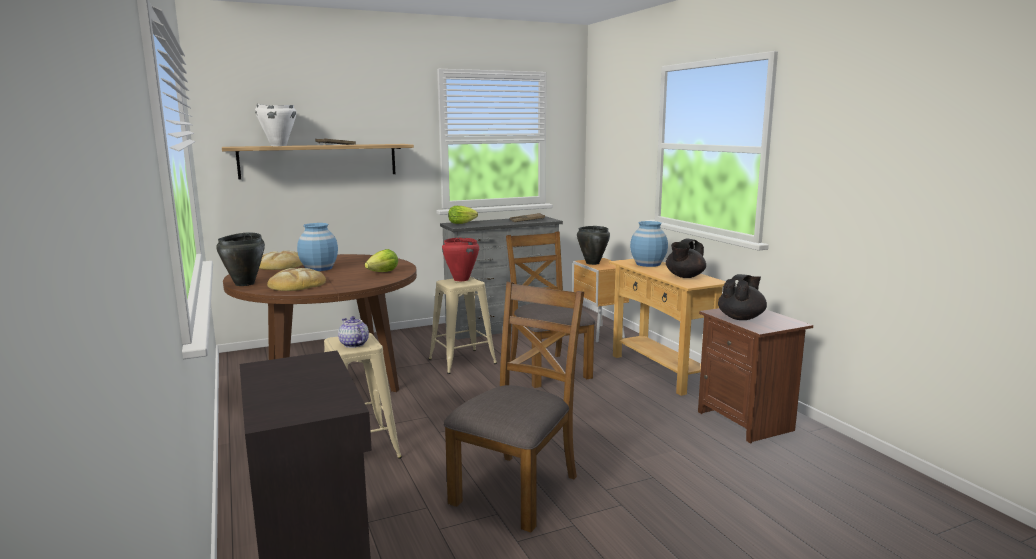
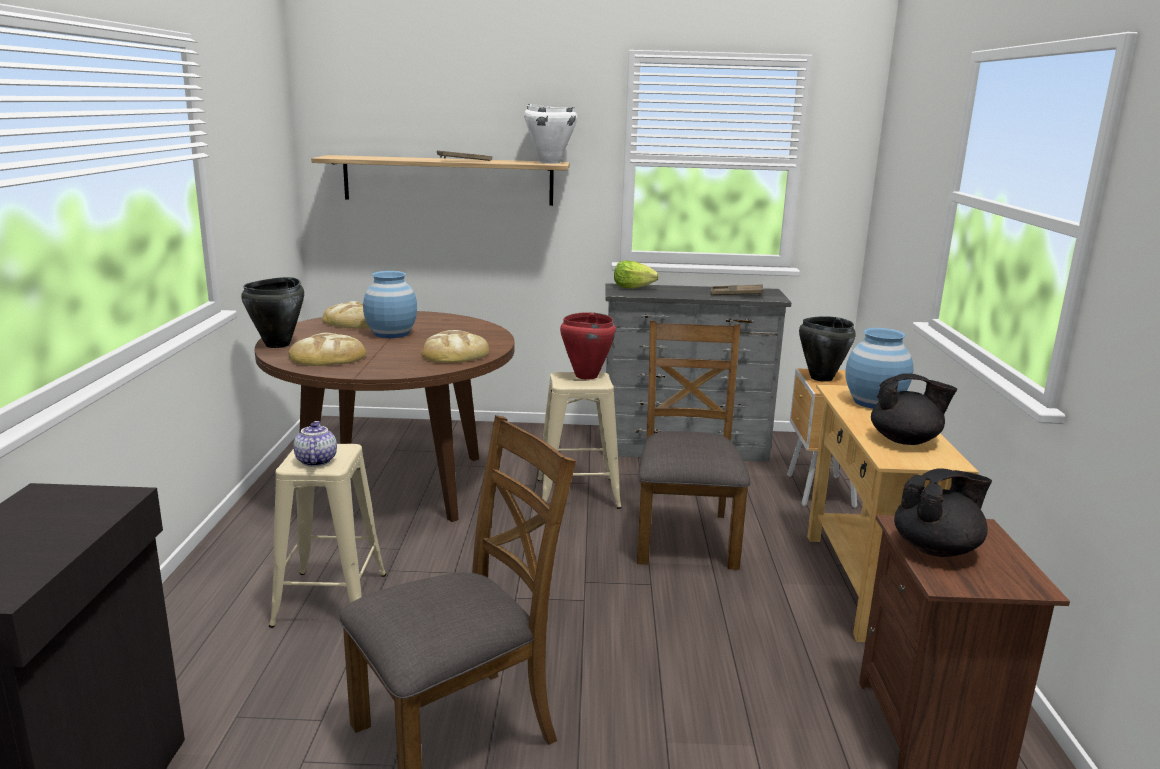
camera: 25 degrees right, 5 degrees up
(278, 145) = (390, 158): white cooking pot -> white cooking pot (549, 162)
(383, 272) = (454, 353): lettuce -> bread
(684, 276) = (905, 440): black teapot -> black teapot turned 150 degrees counterclockwise

